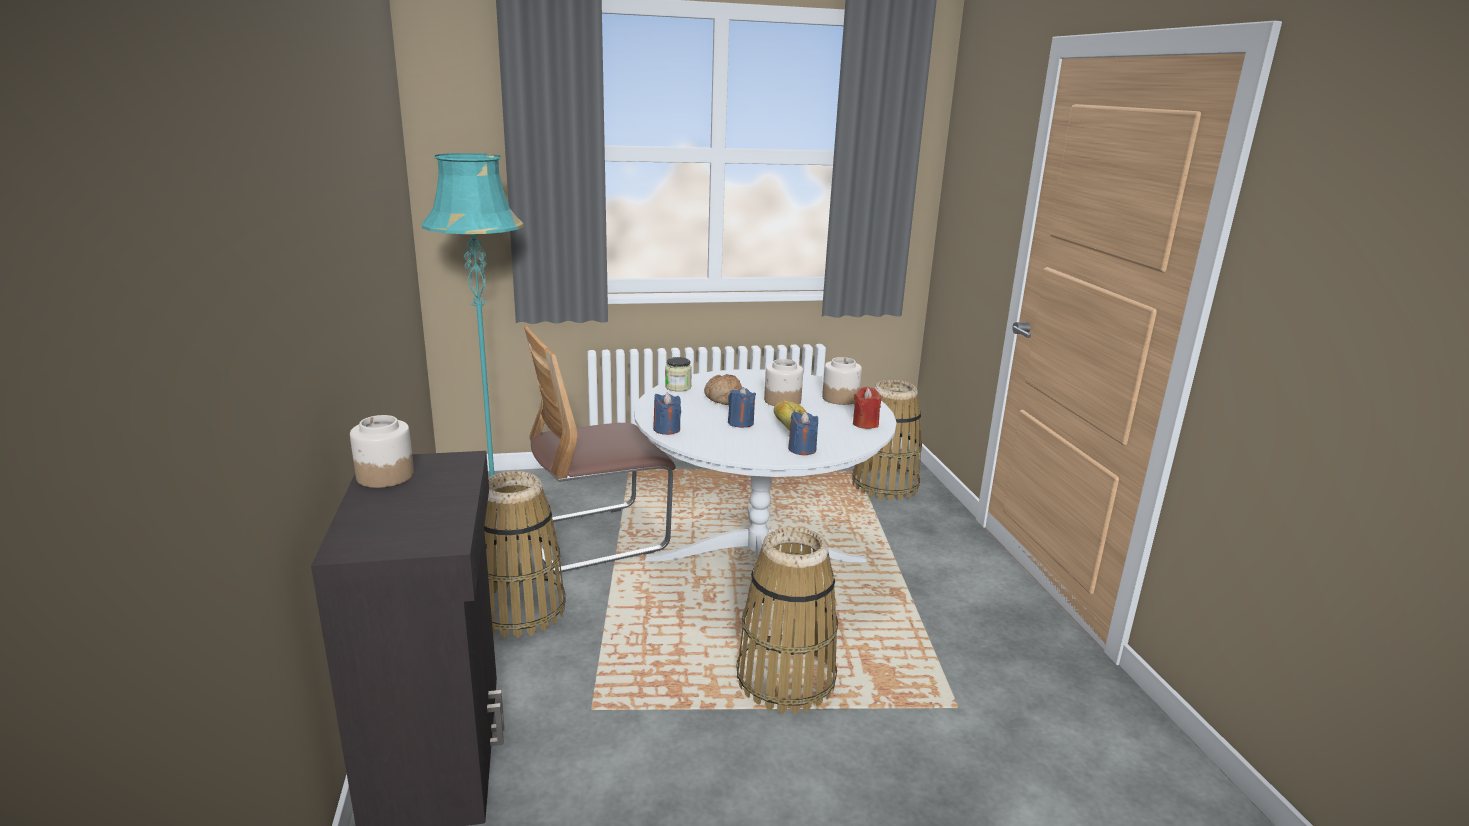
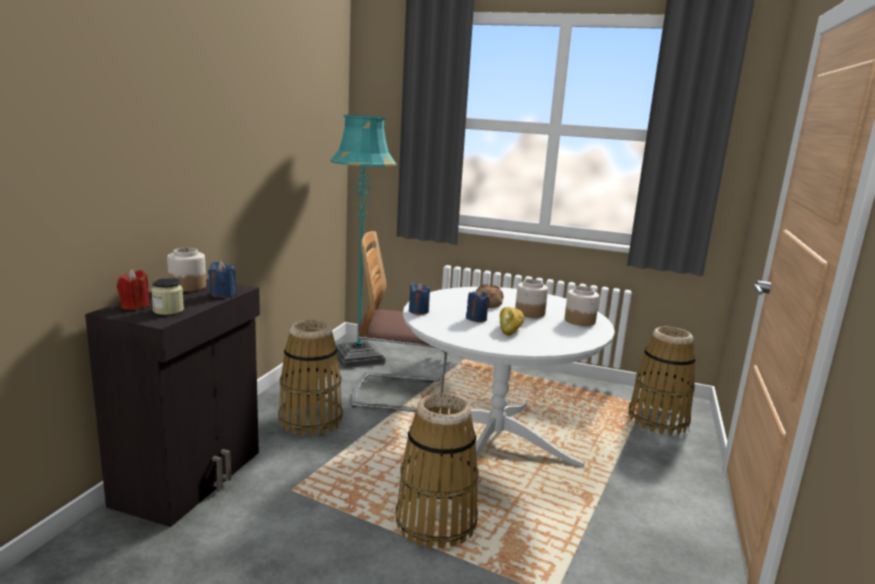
camera: 30 degrees right, 5 degrees down
(678, 387) = (465, 291): jar -> jar (168, 310)
(802, 449) = (497, 342): blue candle -> blue candle (222, 294)
(865, 424) = (575, 339): red candle -> red candle (135, 306)

